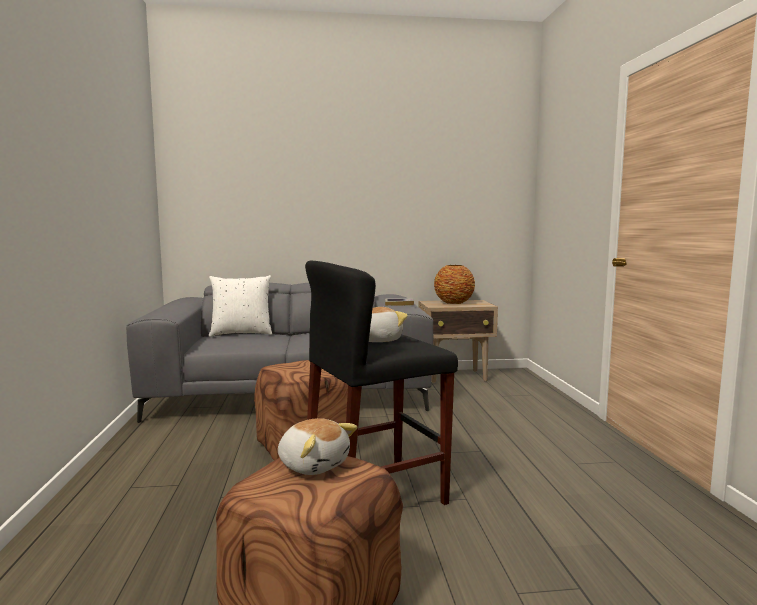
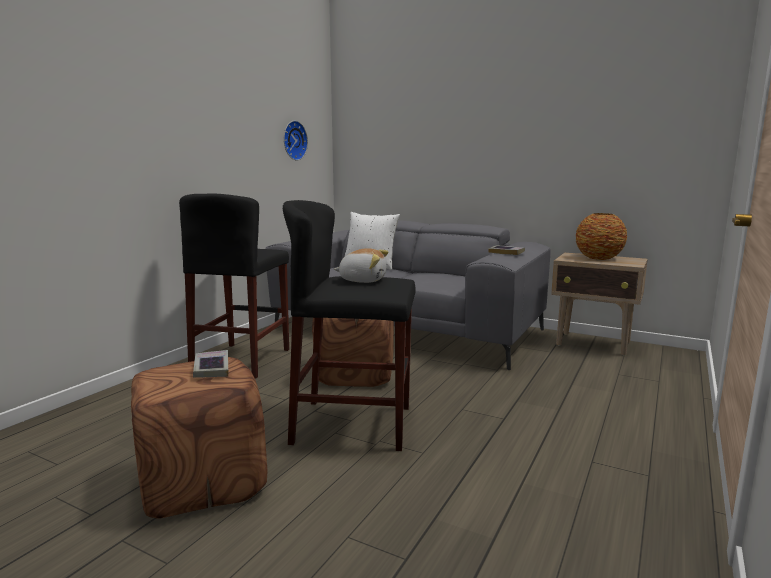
camera: 35 degrees right, 5 degrees up
(134, 196) = (293, 140): none -> wall clock
(152, 468) = (242, 360): none -> black stool
(314, 464) = (211, 368): plush toy -> book

